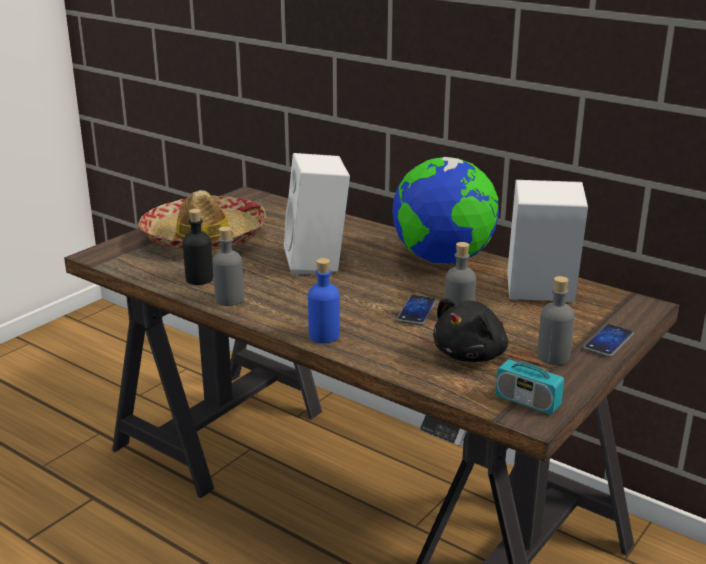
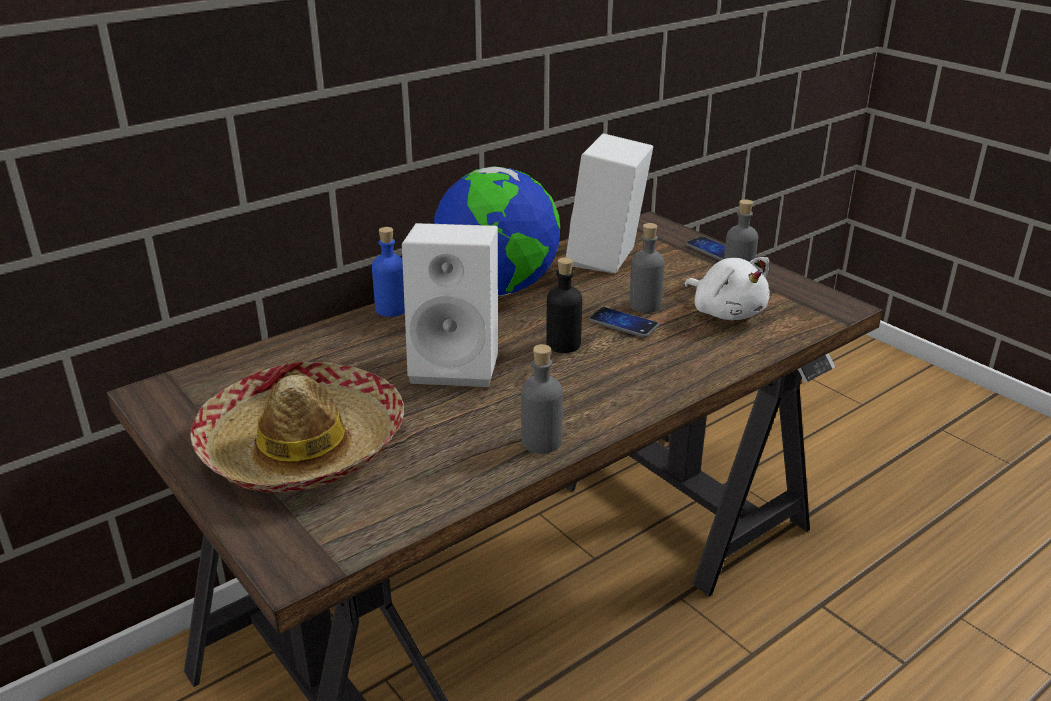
camera: 75 degrees left, 5 degrees up
(199, 279) = (460, 462): black bottle -> black bottle (563, 344)
(324, 335) = (666, 385): blue bottle -> blue bottle (391, 309)
(472, 354) = (726, 312): black plush toy -> white plush toy
(527, 401) = (817, 304): radio -> none

